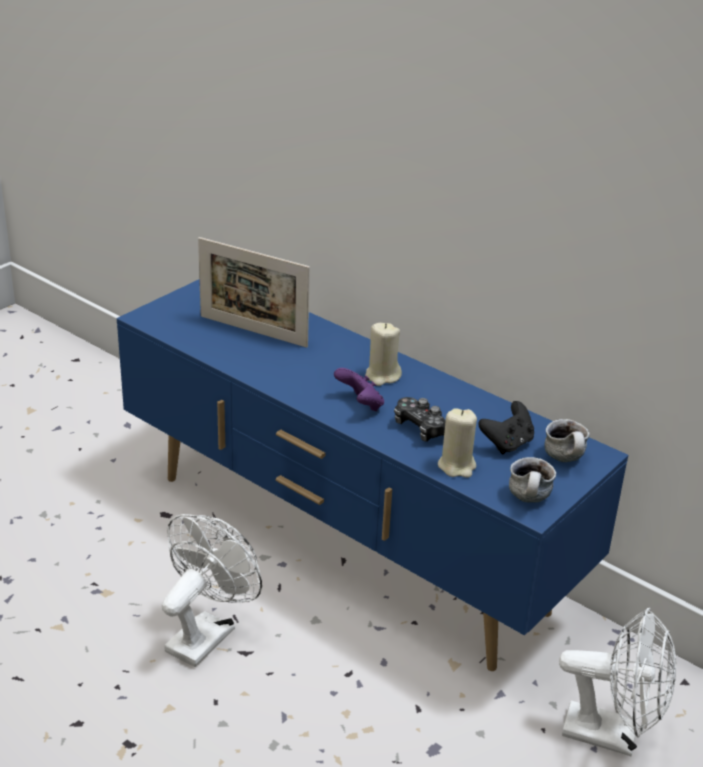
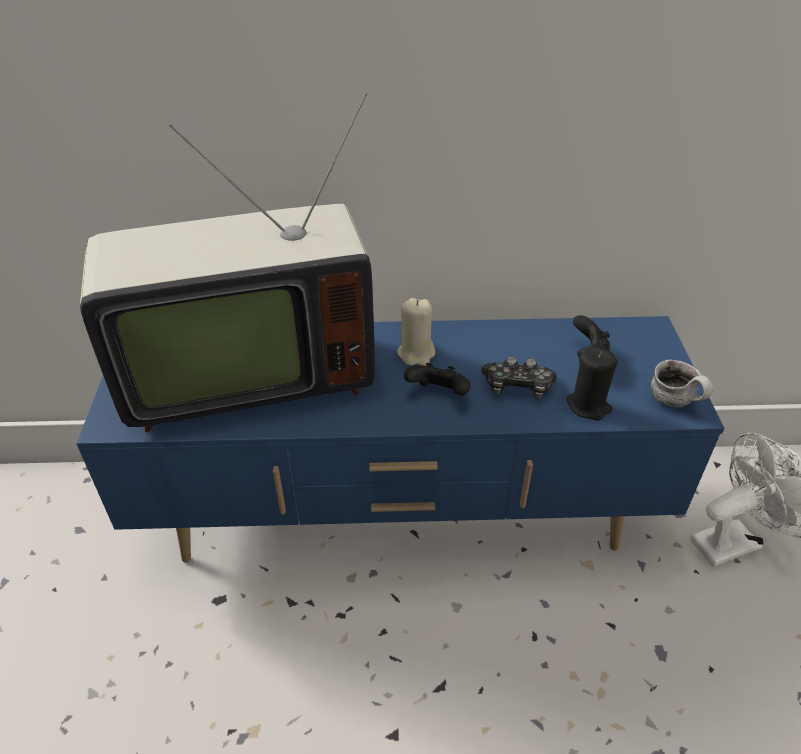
camera: 40 degrees left, 10 degrees up
(206, 633) = (389, 696): white fan -> none
(253, 331) = (244, 374): picture frame -> television
(360, 405) = (439, 394): purple game controller -> black game controller
(457, 466) = (588, 406): beige candle -> black candle
(567, 460) = (644, 347): mug -> none

